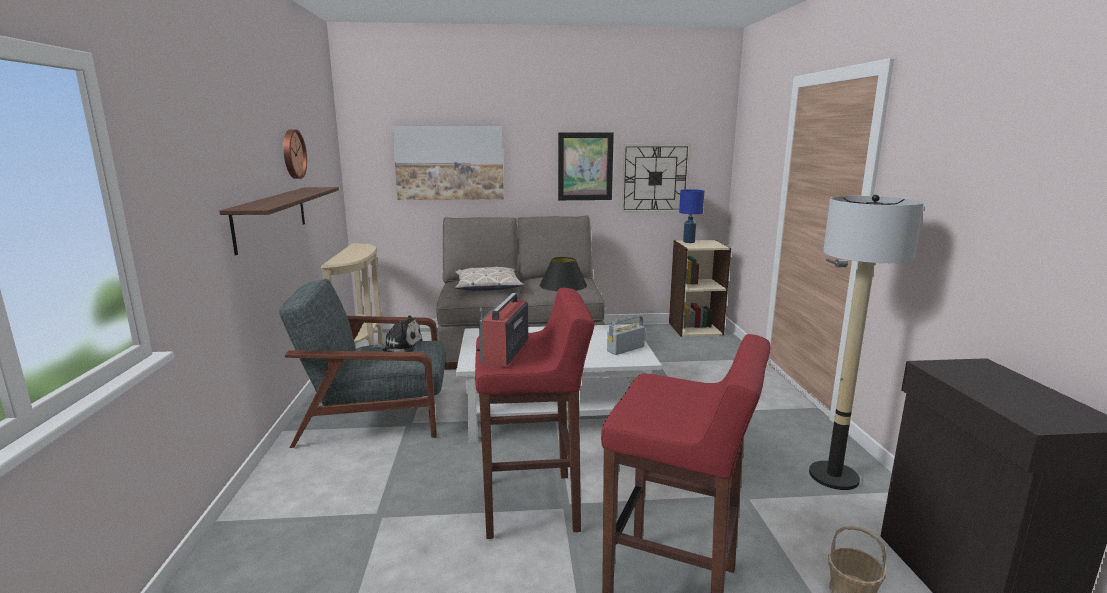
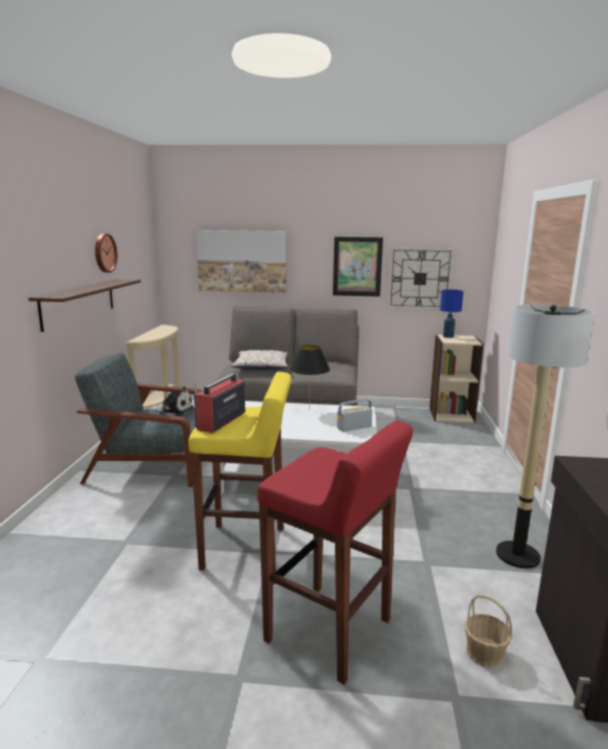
camera: 10 degrees right, 0 degrees up
(532, 505) = (245, 548): red stool -> yellow stool

